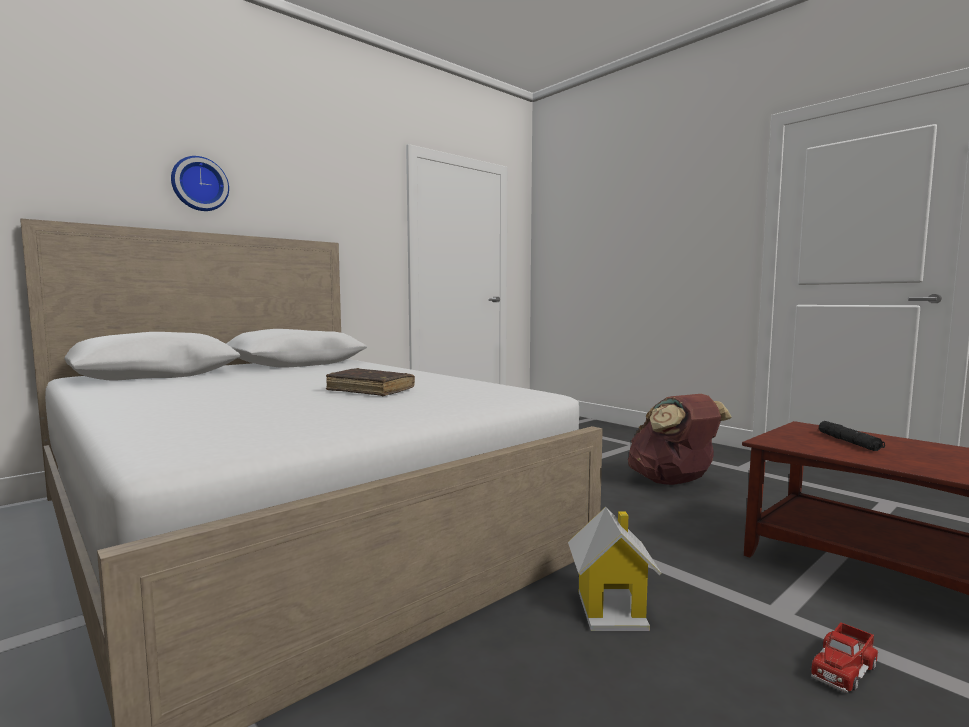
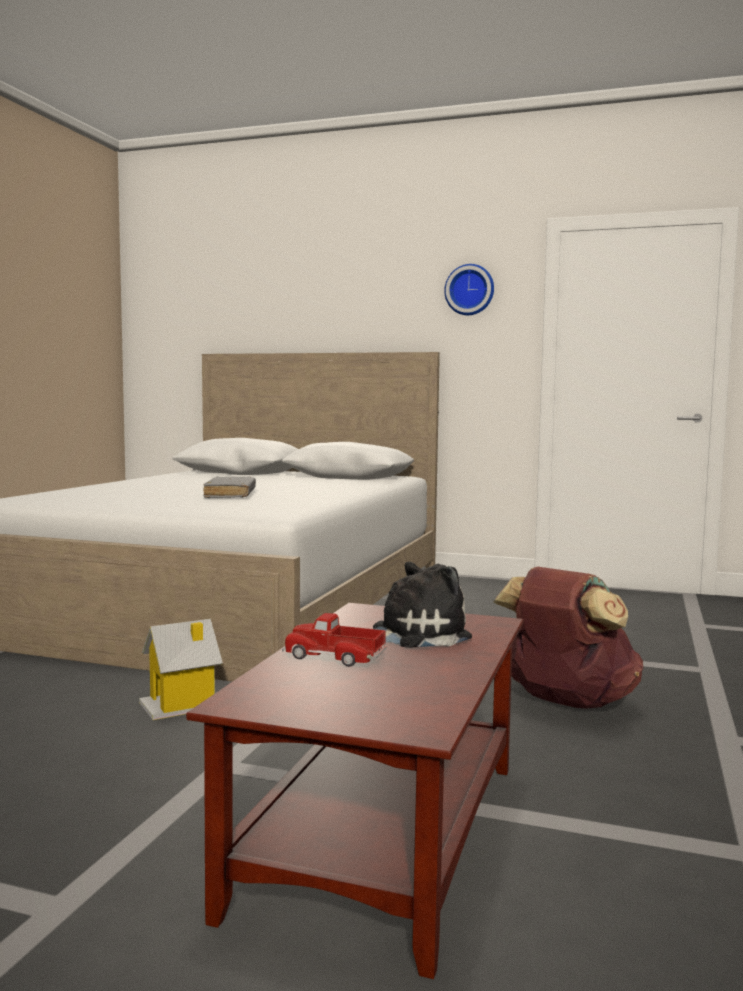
camera: 60 degrees right, 0 degrees up
(199, 184) = (317, 310): wall clock -> wall clock (470, 290)
(370, 390) = (230, 495): brown book -> grey book
(842, 668) = (137, 790): toy truck -> toy truck (334, 657)
(849, 442) = (414, 635): black flashlight -> plush toy

